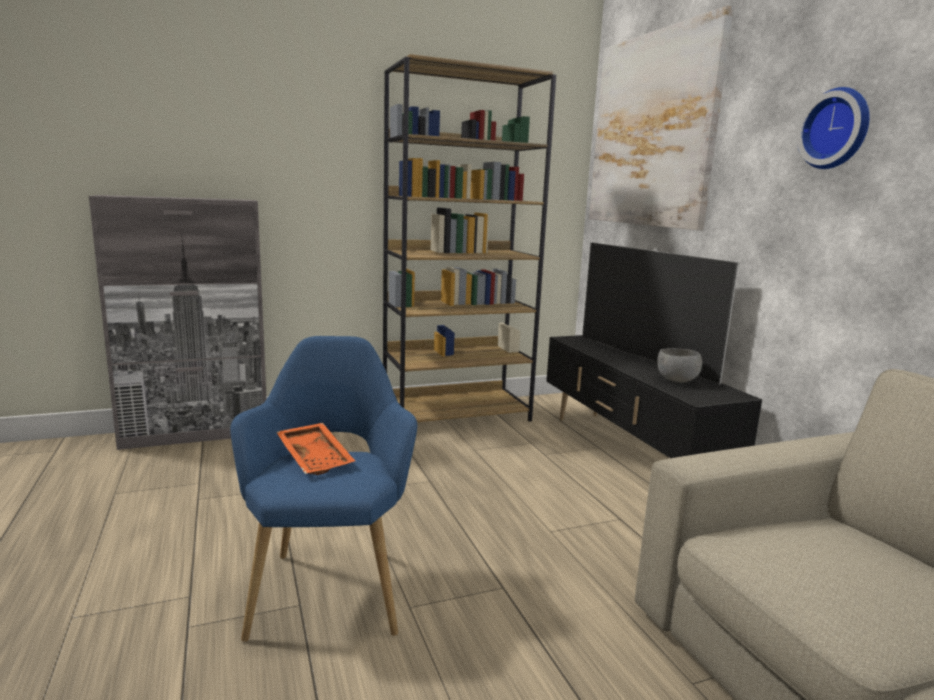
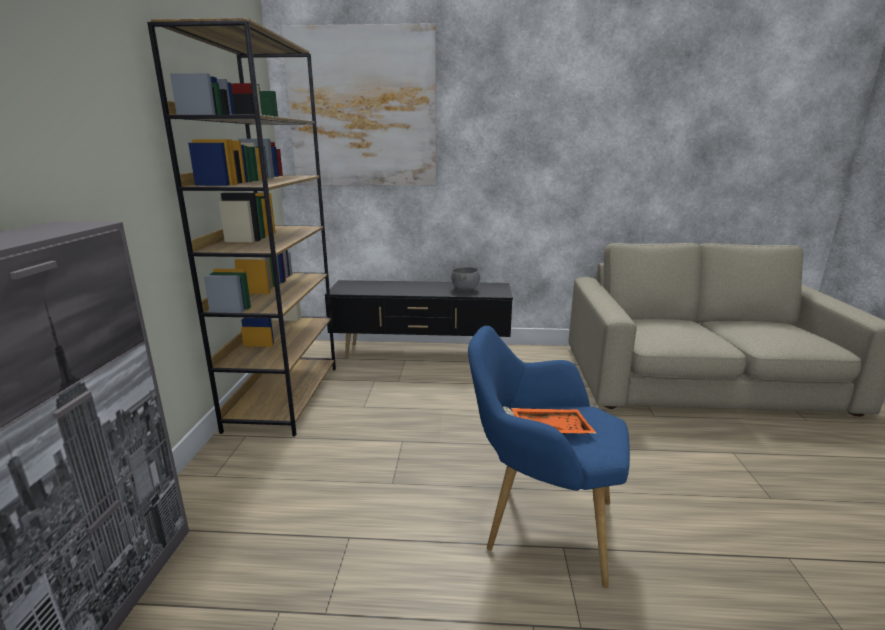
camera: 65 degrees left, 5 degrees up
(643, 358) = (412, 285): television -> none
(837, 129) = (531, 120): wall clock -> none

